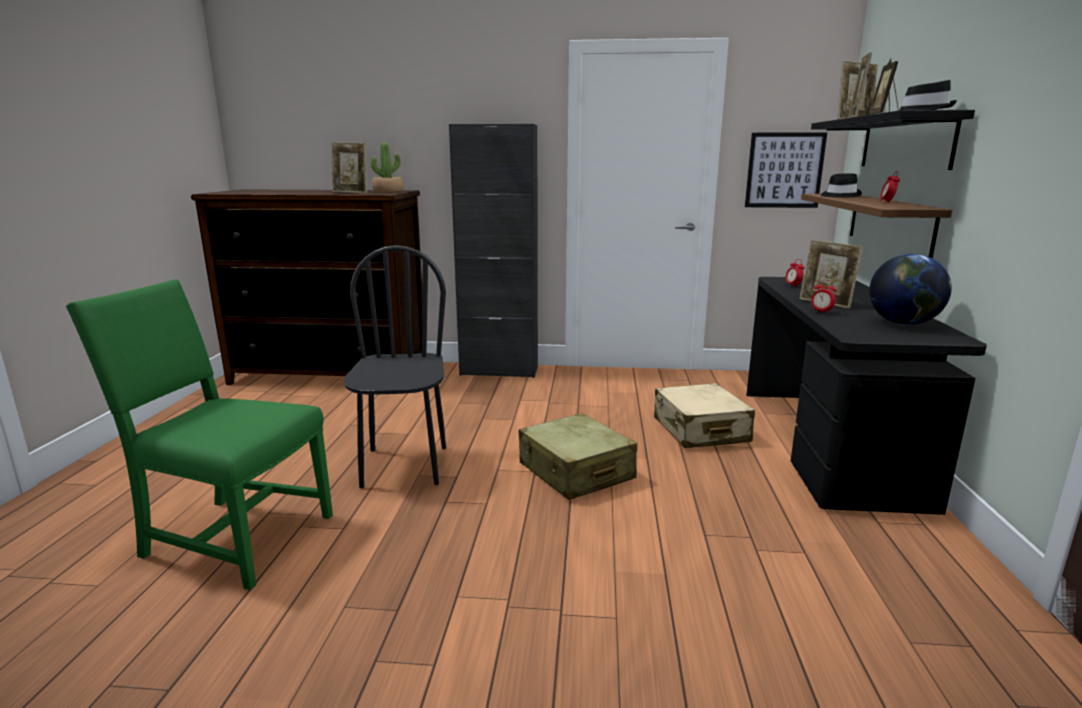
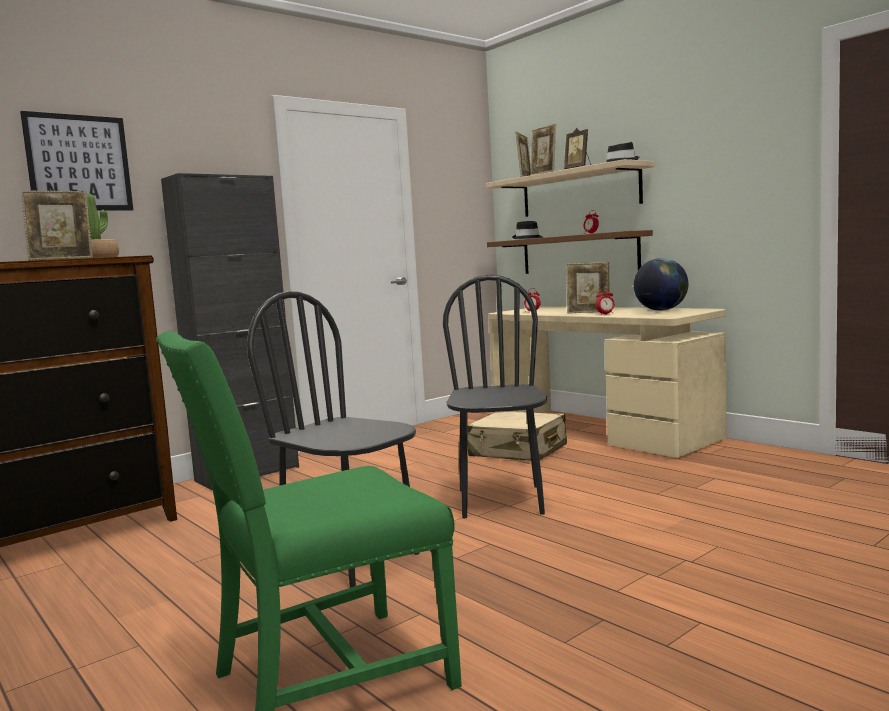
camera: 45 degrees left, 10 degrees down
(575, 472) = (501, 501): beige suitcase -> black chair
(784, 170) = (459, 225): picture -> picture (79, 163)
(827, 443) = (601, 431): black desk -> beige desk
(905, 143) = (579, 192): black shelf -> beige shelf

